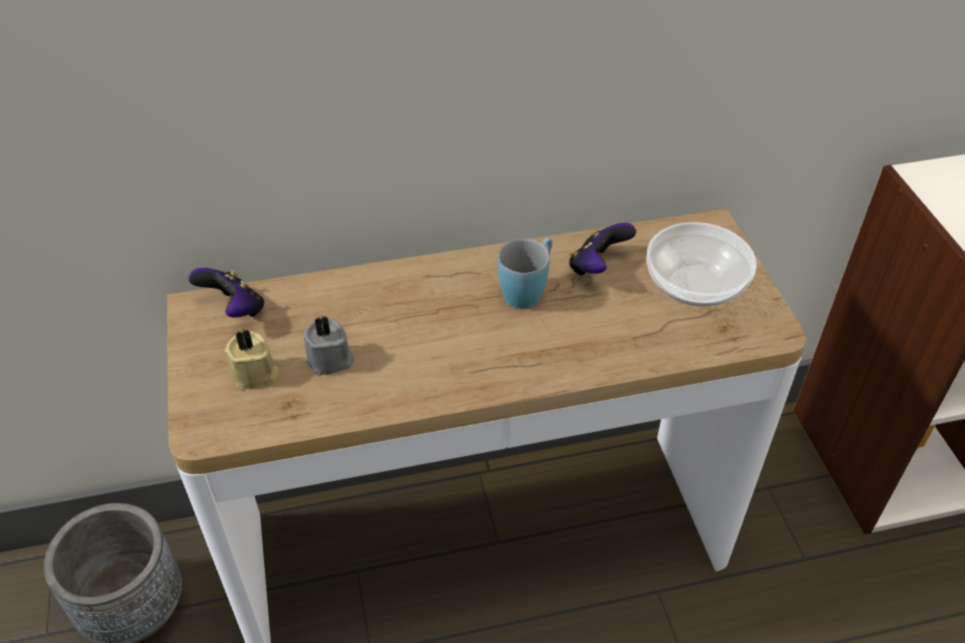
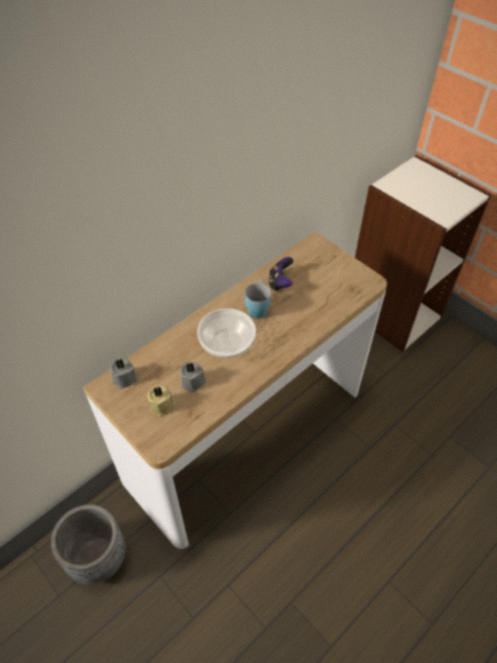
camera: 30 degrees left, 5 degrees up
(234, 310) = (125, 379): game controller -> grey candle
(696, 286) = (328, 274): bowl -> bowl (228, 343)

